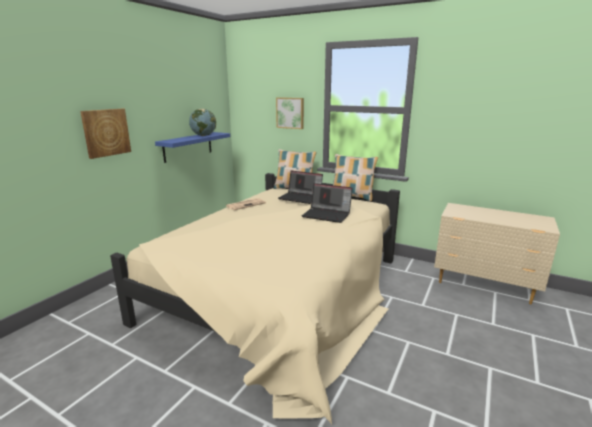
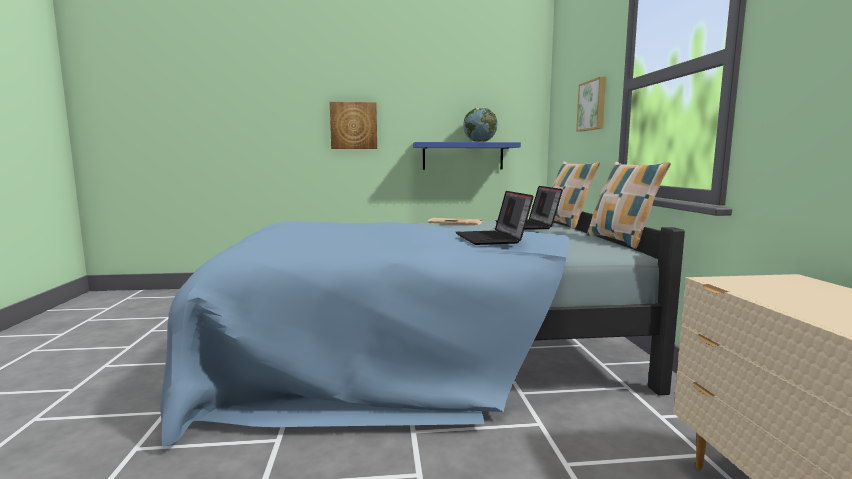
camera: 55 degrees right, 10 degrees down
(282, 293) = (420, 347): beige bed -> blue bed

